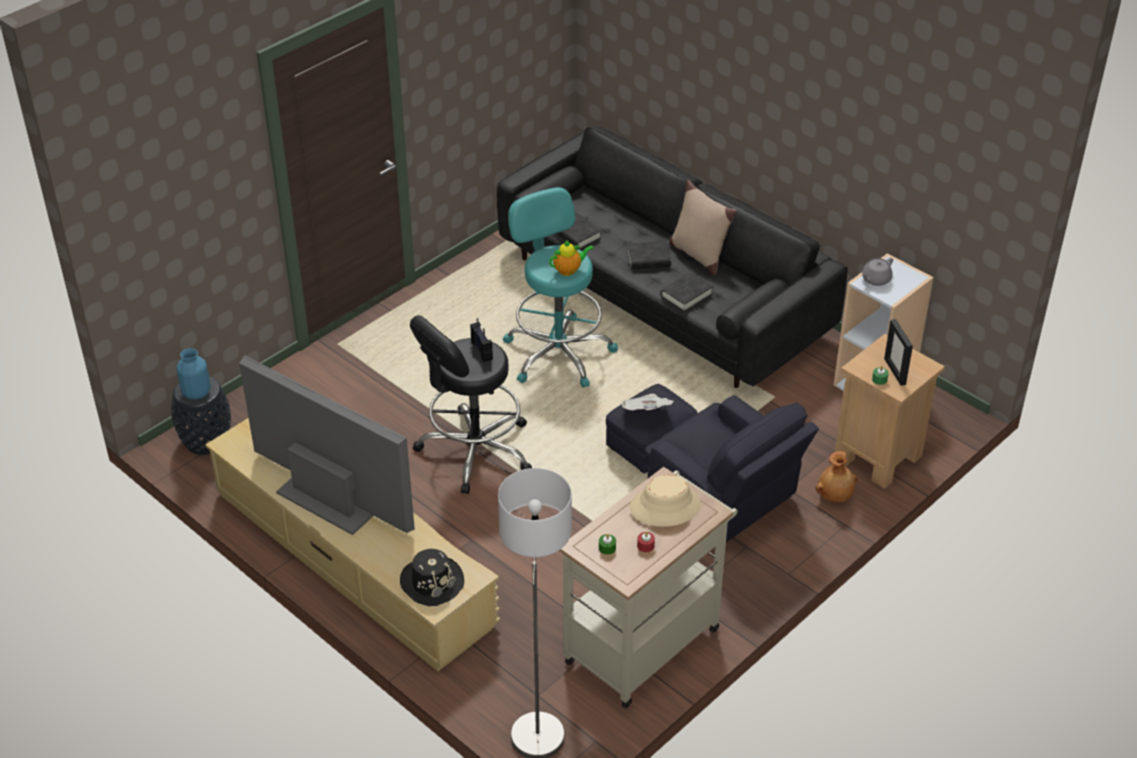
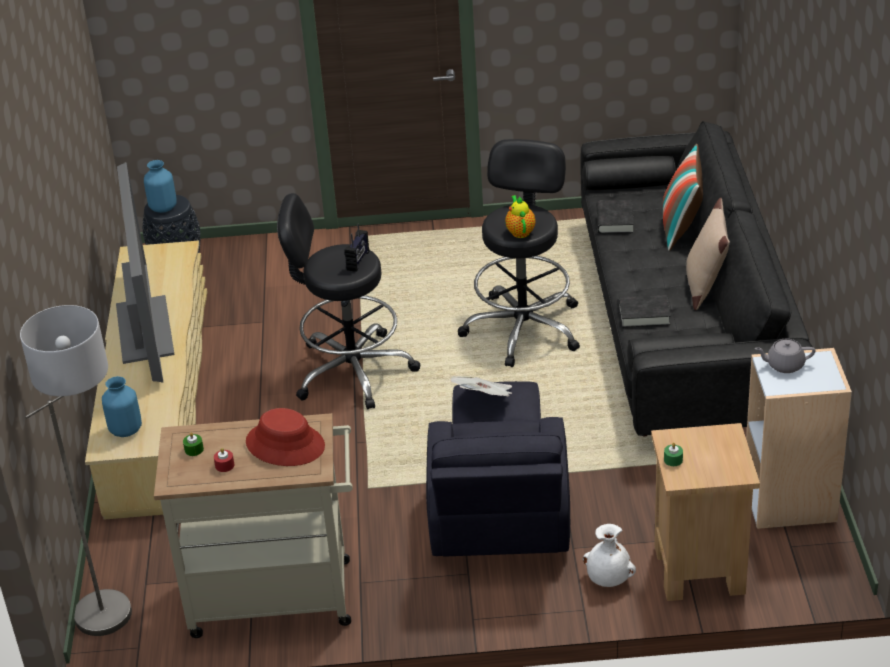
camera: 45 degrees right, 5 degrees down
(431, 582) = (126, 430): black hat -> blue vase
(558, 352) = (524, 327): turquoise stool -> black stool
(569, 270) = (520, 231): teapot -> teapot turned 120 degrees counterclockwise
(629, 219) = (681, 228): none -> pillow
(648, 259) = (651, 269): black book -> none
(665, 506) = (285, 444): beige hat -> red hat
(835, 496) = (608, 580): brown vase -> white vase
(895, 371) = (700, 461): picture frame -> none

